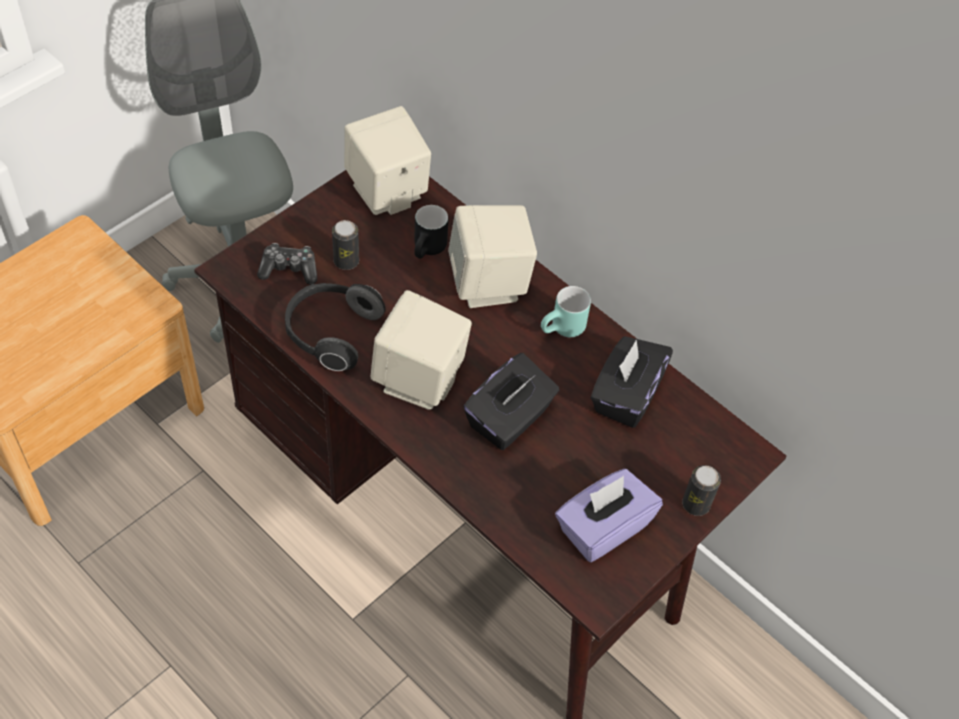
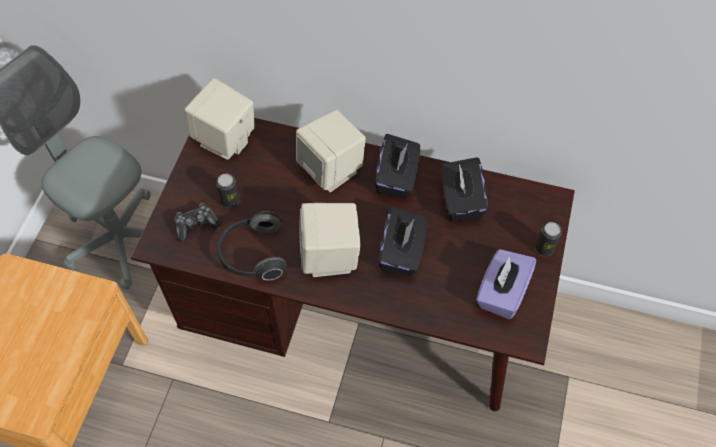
camera: 25 degrees left, 5 degrees up
(429, 251) = (279, 166): black mug -> none
(563, 331) = (397, 178): turquoise mug -> black tissue box

